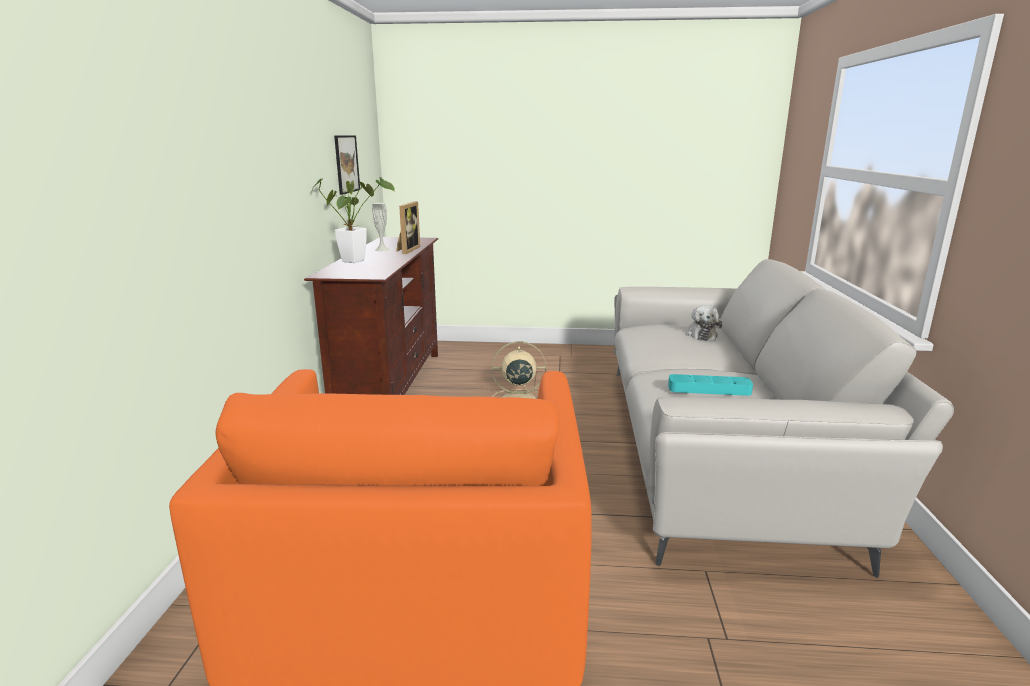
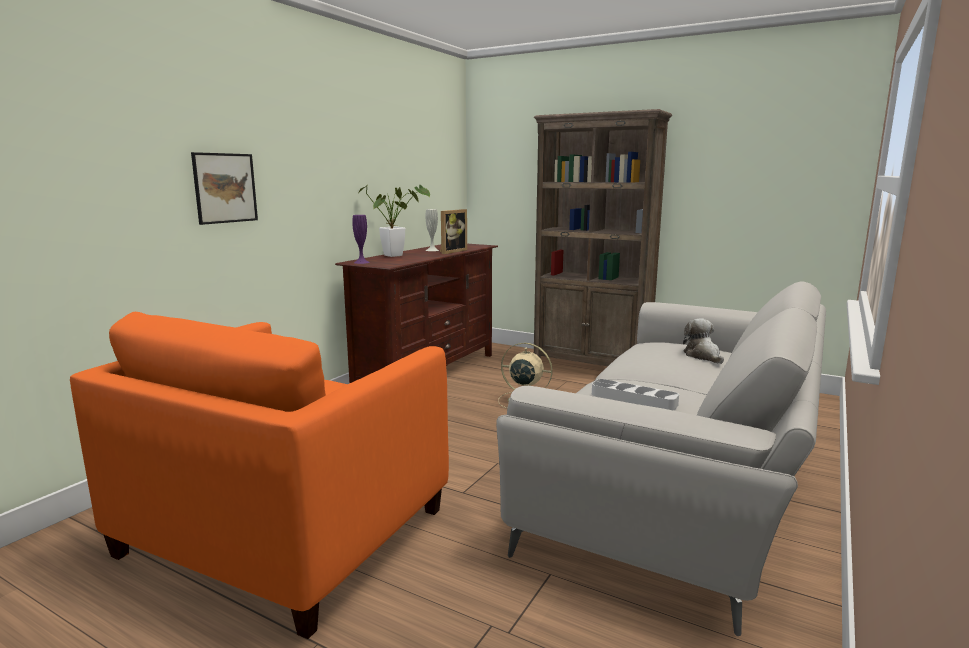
camera: 25 degrees right, 5 degrees down
(336, 274) = (361, 262): none -> purple vase
(346, 164) = (412, 175): picture -> picture (225, 188)
(543, 352) = (591, 366): none -> brown bookcase
(701, 335) = (703, 356): plush toy -> plush toy turned 135 degrees clockwise
(709, 389) = (633, 399): turquoise tray -> grey tray

